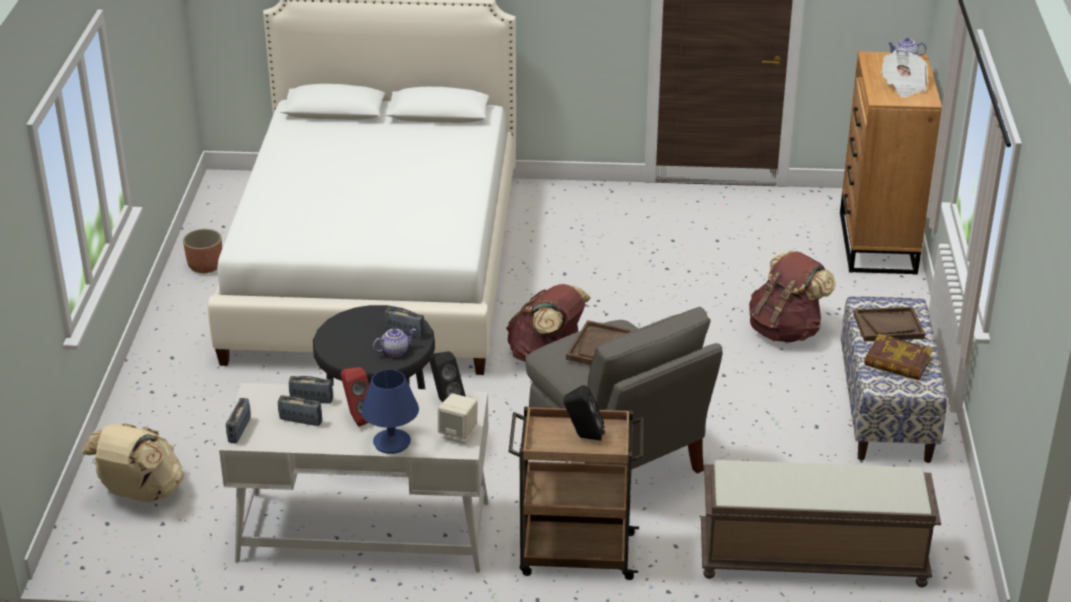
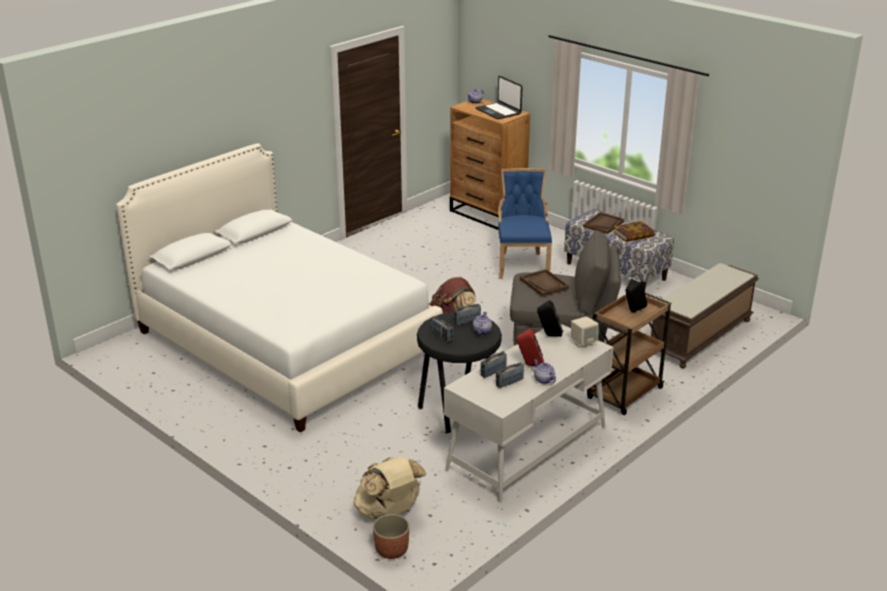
camera: 50 degrees left, 5 degrees down
(205, 266) = (186, 396): planter -> planter (391, 550)
(239, 430) = (492, 405): radio -> radio (442, 336)
(334, 442) = (544, 380): none -> teapot
(391, 442) = (566, 364): blue table lamp -> none
(785, 331) = (522, 265): brown backpack -> blue chair
(903, 86) = (498, 111): newspaper -> laptop

